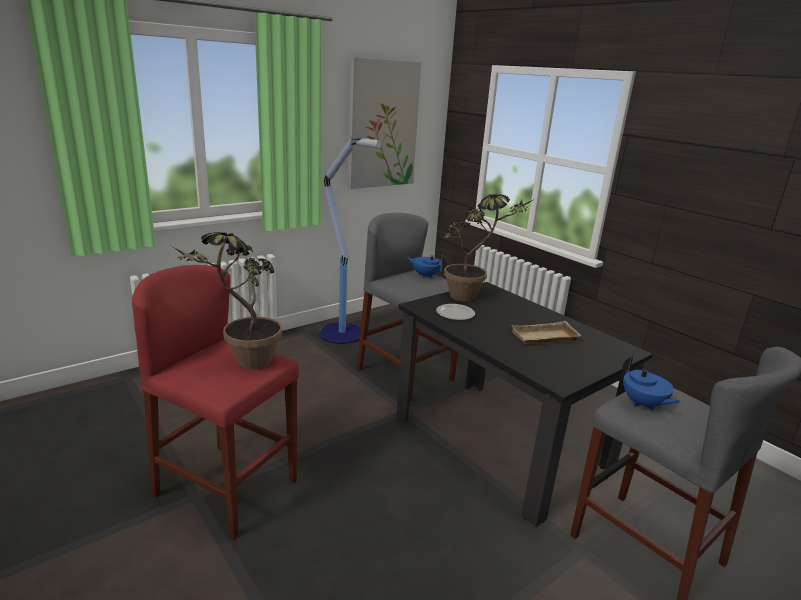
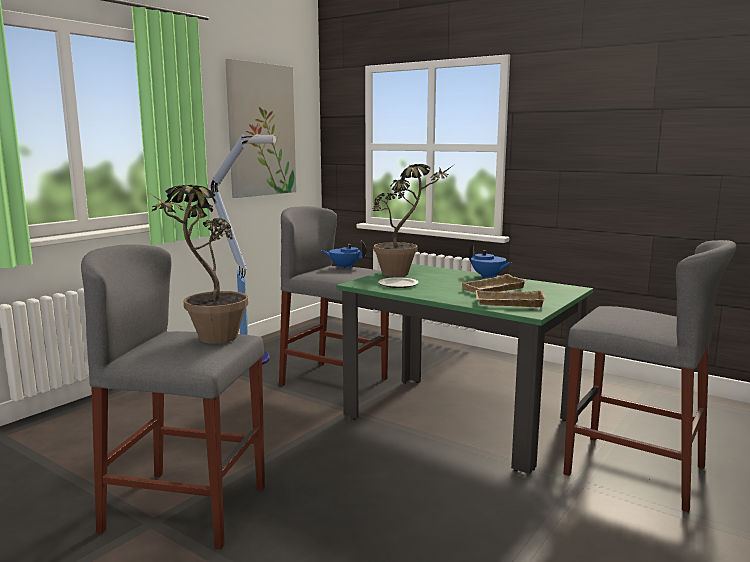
camera: 15 degrees left, 10 degrees down
(227, 488) = (186, 508): red stool -> grey stool
(498, 443) = (459, 419): black dining table -> green dining table
(545, 364) = (508, 304): none -> beige tray
(643, 404) = (608, 317): blue teapot -> blue teapot (488, 277)

